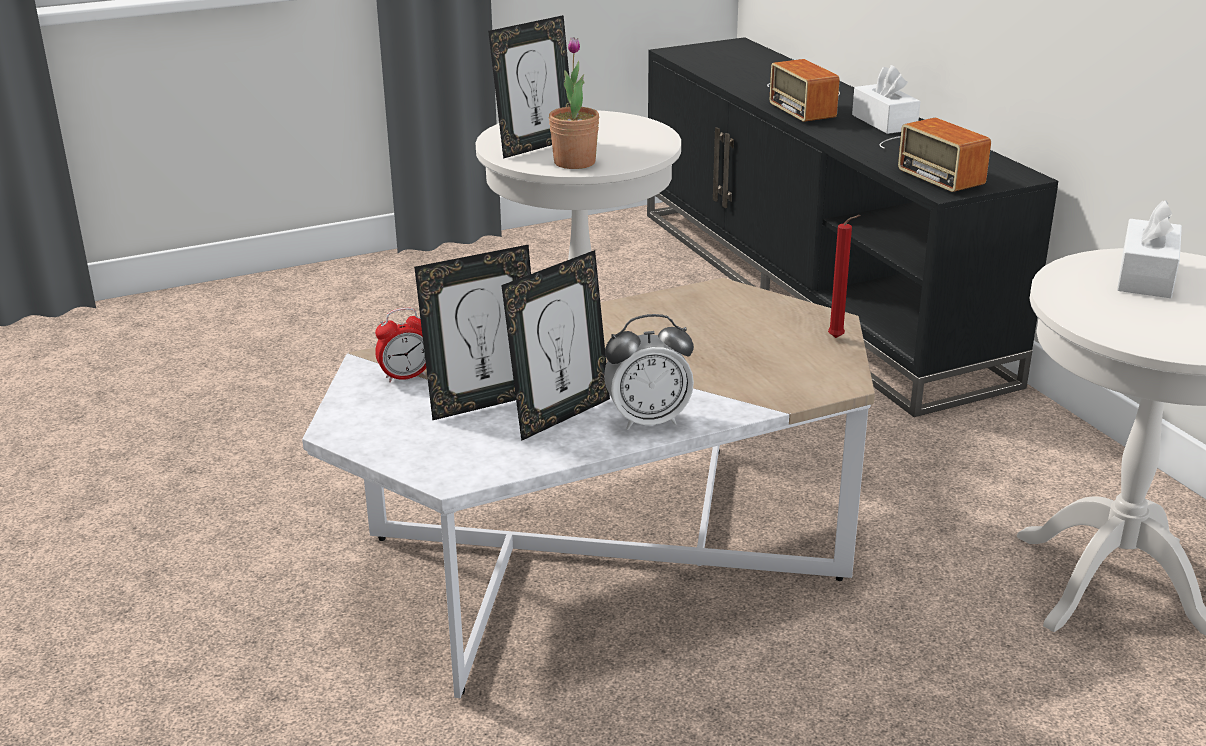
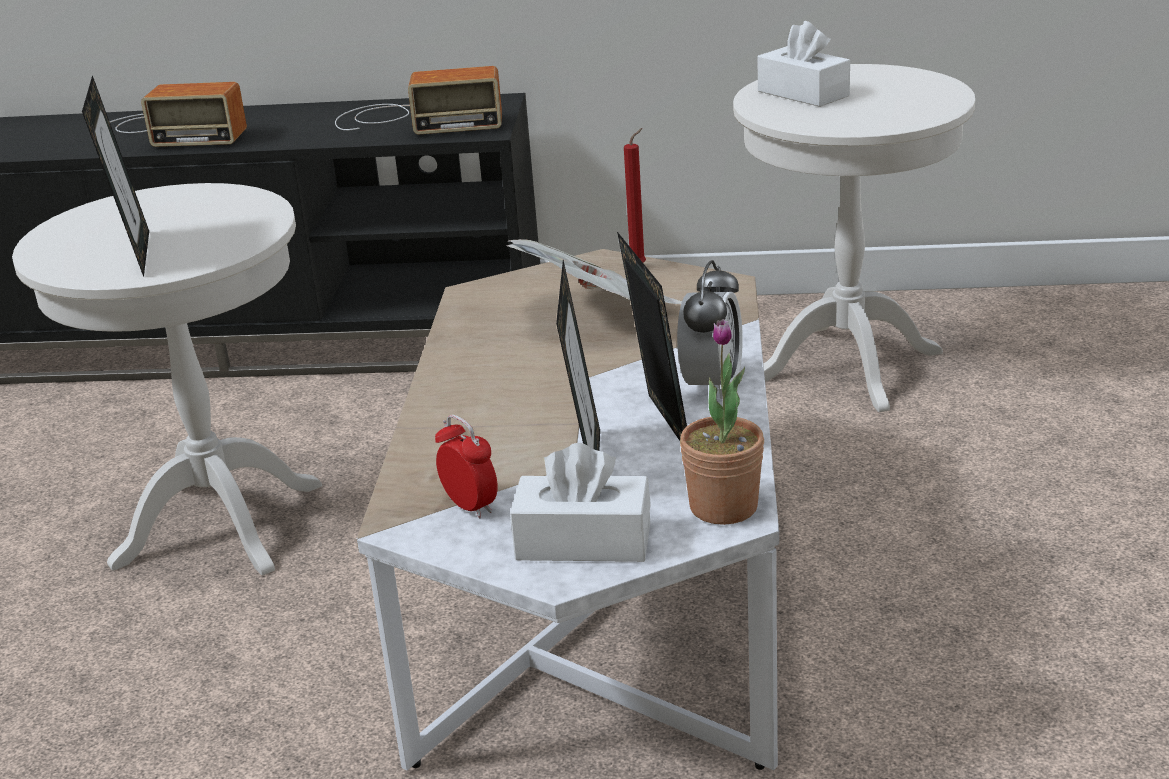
camera: 60 degrees left, 0 degrees up
(406, 376) = (470, 506): alarm clock -> alarm clock turned 45 degrees counterclockwise
(574, 162) = (224, 242): potted plant -> potted plant (723, 507)
(727, 346) = (600, 316): none -> newspaper
(884, 122) = (289, 117): white tissue box -> white tissue box (583, 541)

